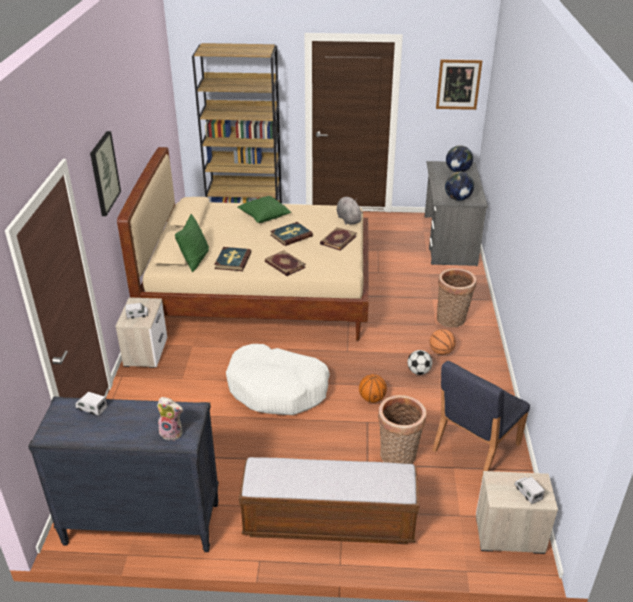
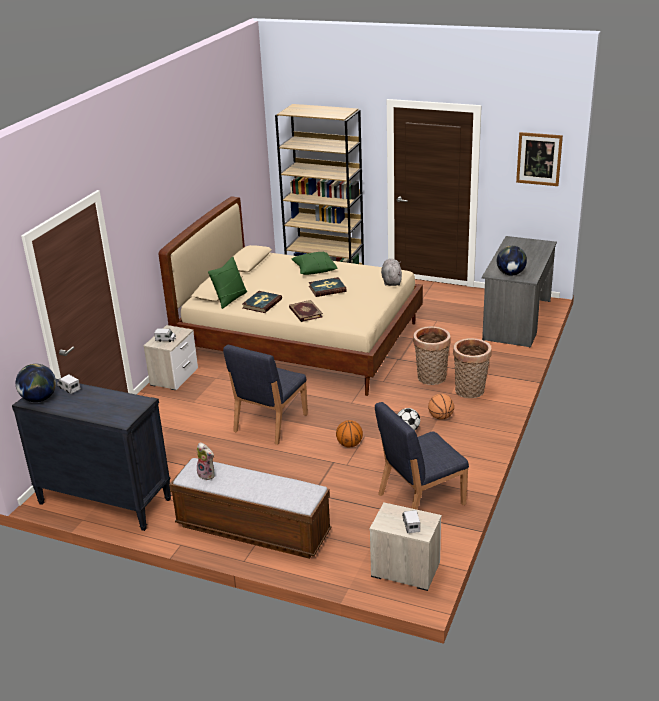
camera: 20 degrees right, 5 degrees down
(104, 173) = (148, 209): picture -> none
(172, 432) = (117, 413): plush toy -> plush toy (207, 474)
(277, 389) = (270, 423): white dog bed -> blue chair
(337, 240) = (368, 297): book -> none
(398, 457) = (343, 494): basket -> basket (431, 379)
(458, 171) = (531, 248): globe -> globe (39, 399)

